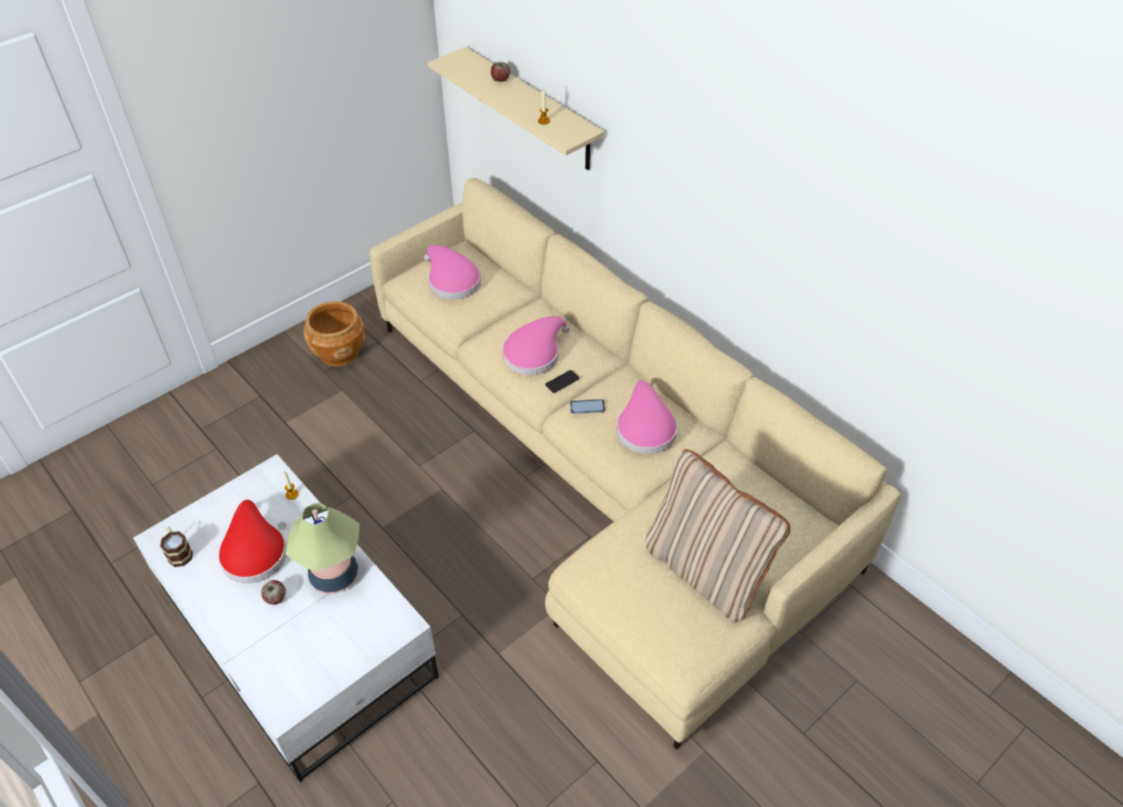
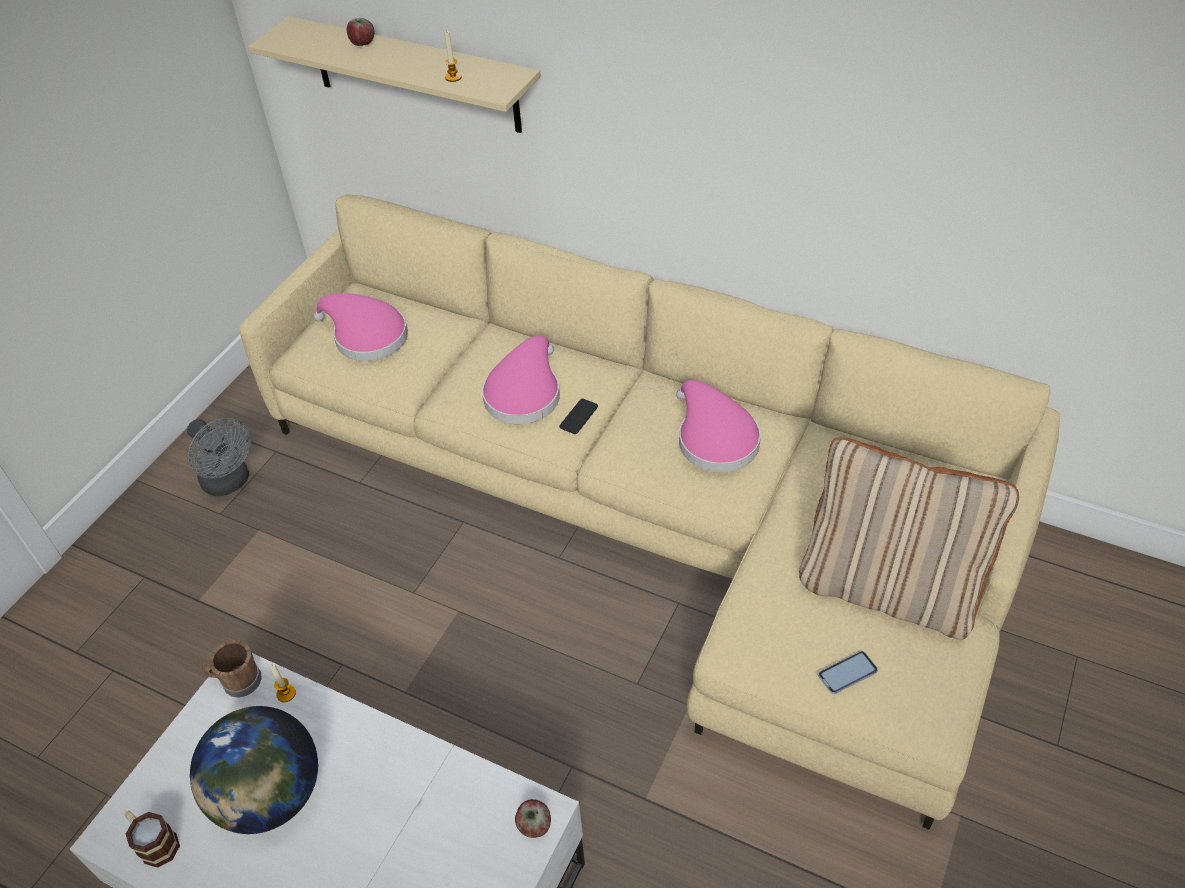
camera: 20 degrees left, 0 degrees up
(254, 551) = (270, 796): red hat -> globe
(268, 476) = (237, 681): none -> brown mug
(275, 598) = (338, 851): apple -> apple (534, 826)
(334, 575) = (407, 783): table lamp -> none
(339, 353) = (230, 482): brown planter -> grey fan
(587, 407) = (628, 437): phone -> phone (847, 673)

